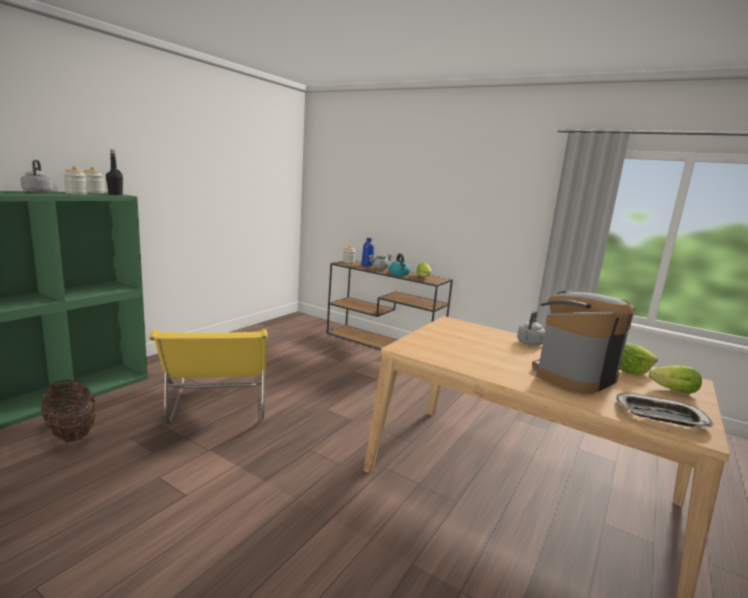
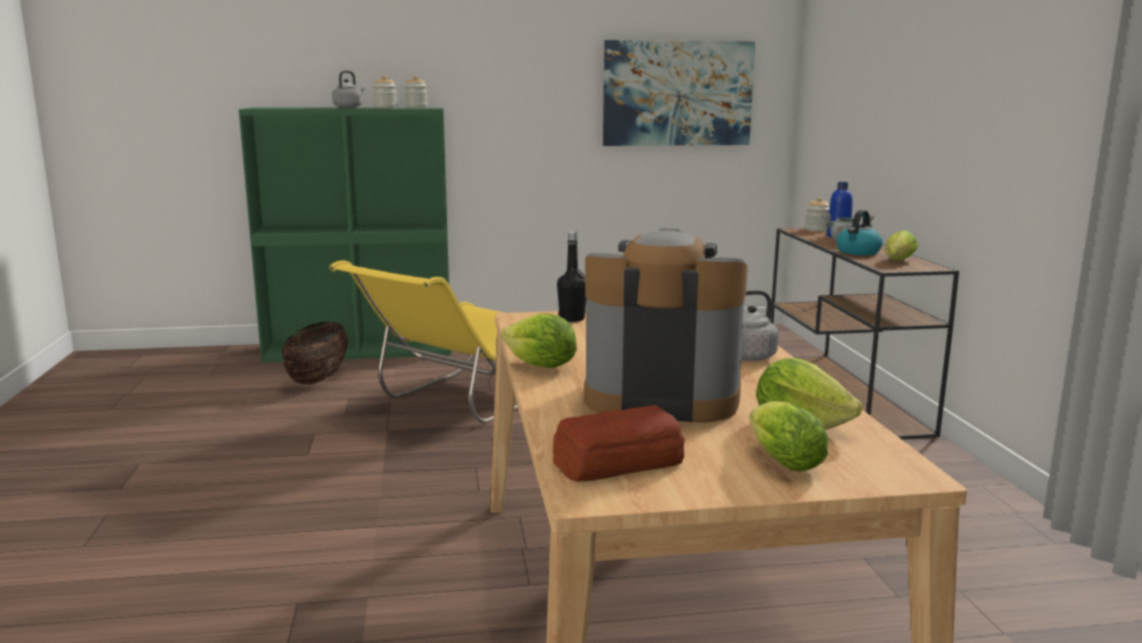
camera: 50 degrees right, 0 degrees up
(115, 194) = (425, 108): black bottle -> black bottle (572, 319)
(251, 185) = (677, 93): none -> picture
(499, 377) = (540, 366): none -> lettuce
(659, 416) = (616, 462): tray -> bread

